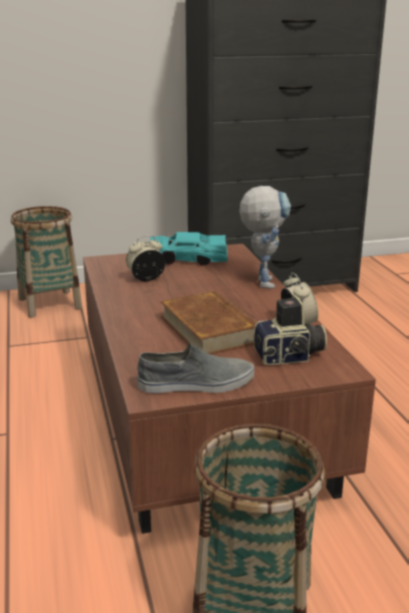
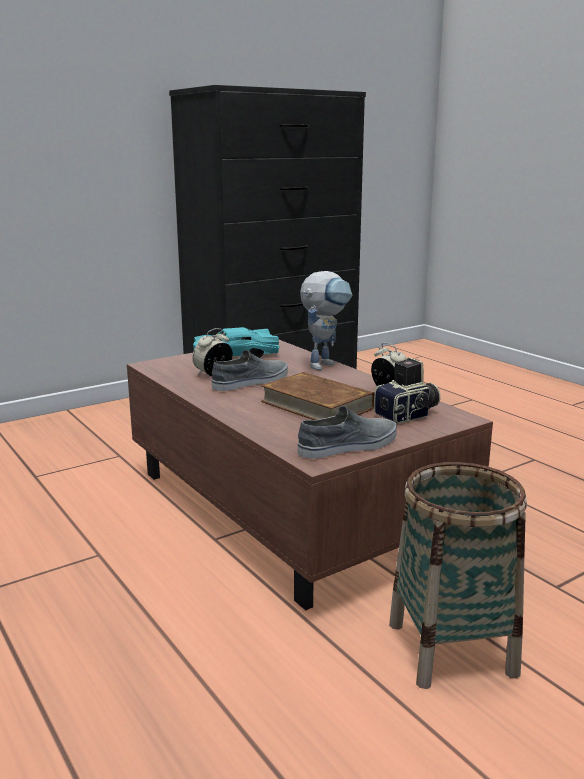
camera: 20 degrees left, 5 degrees down
(50, 303) = (52, 431): basket -> none
(173, 292) = (252, 381): none -> grey shoe
(262, 280) = (324, 364): toy robot -> toy robot turned 60 degrees clockwise

